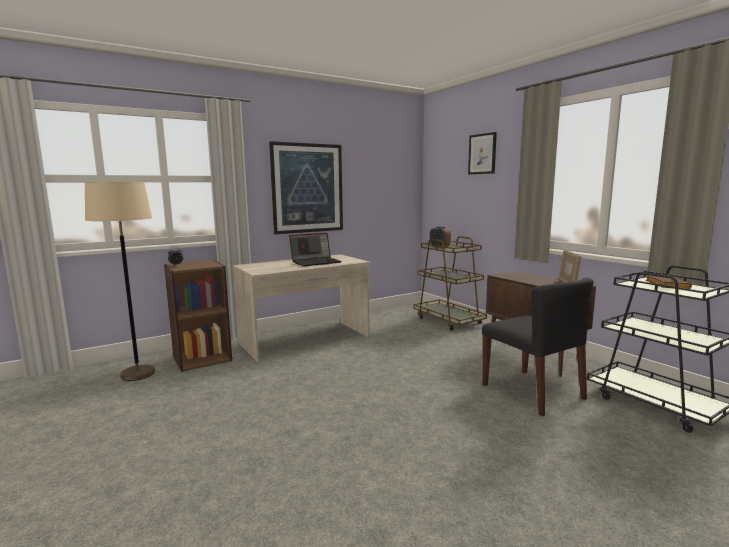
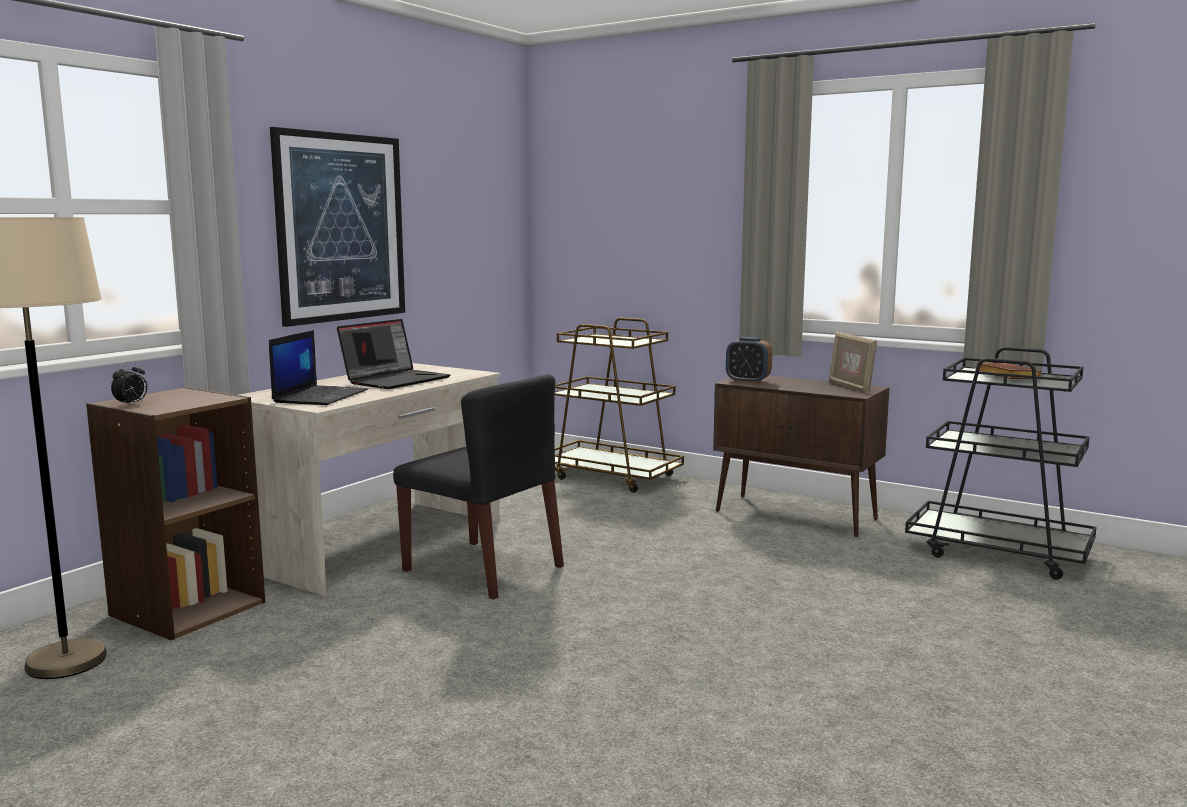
camera: 25 degrees left, 0 degrees up
(269, 267) = (320, 396): none -> laptop
(439, 247) = (592, 340): alarm clock -> alarm clock (748, 381)
(482, 154) = (661, 167): picture -> none
(533, 391) = (839, 563): black chair -> black chair (484, 568)

